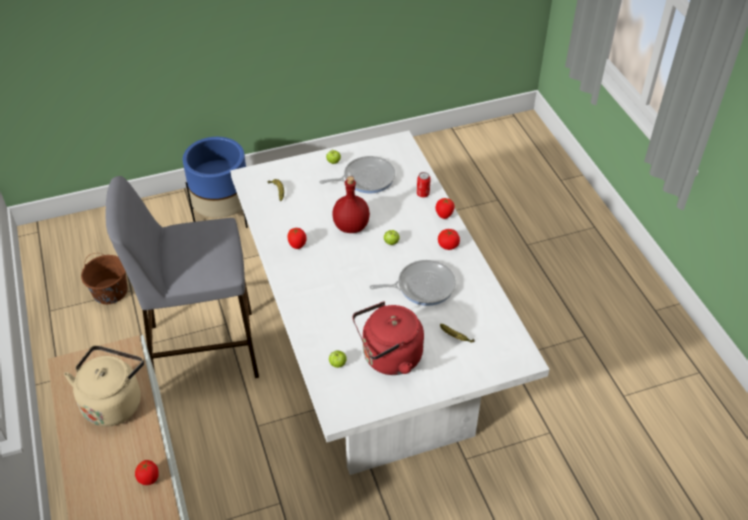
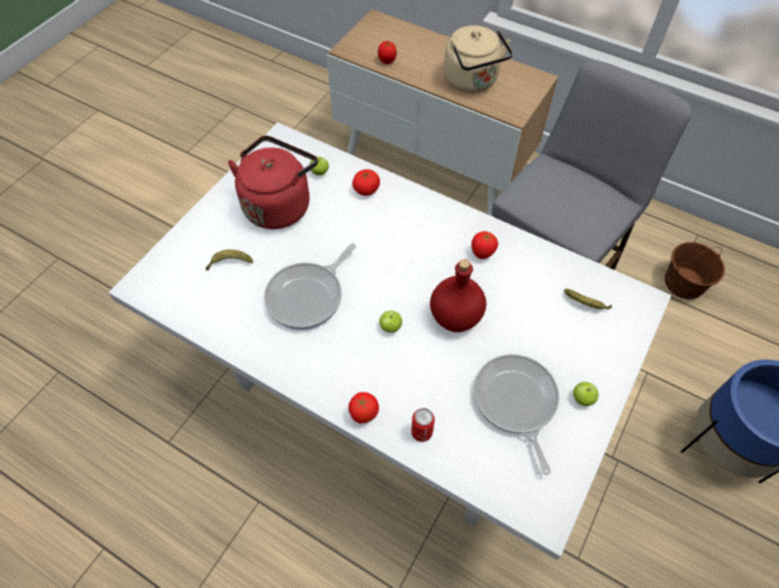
camera: 140 degrees right, 10 degrees up
(366, 178) = (515, 402): frying pan -> frying pan turned 135 degrees clockwise
(448, 245) = (322, 370): tomato -> tomato (366, 190)

